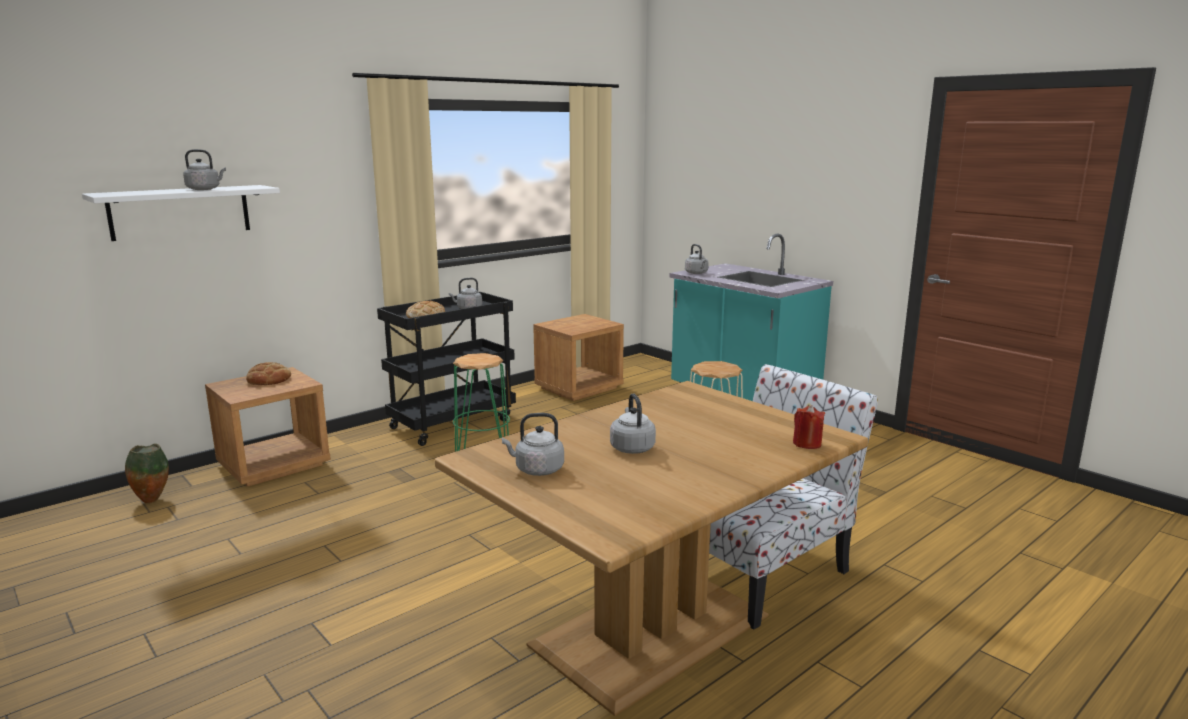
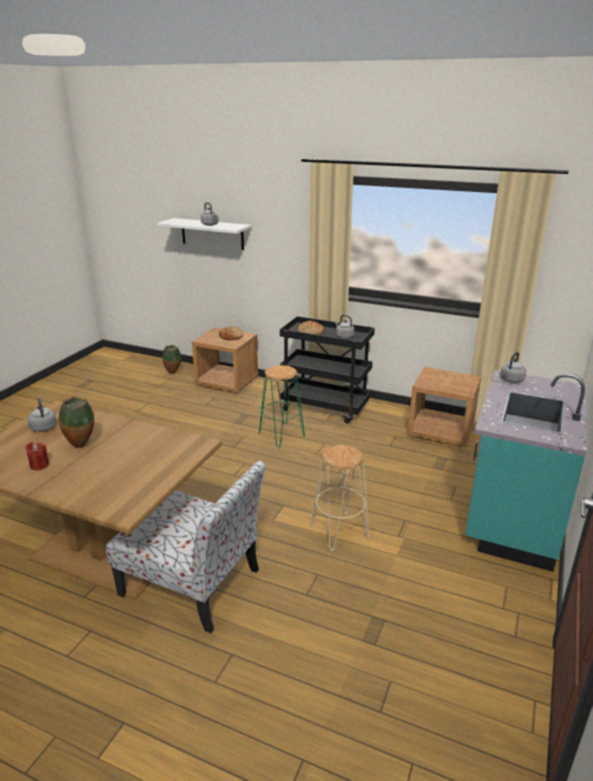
camera: 65 degrees right, 10 degrees up
(631, 447) = (81, 445): grey kettle -> vase
(807, 444) = (104, 503): red candle -> red candle (39, 465)

